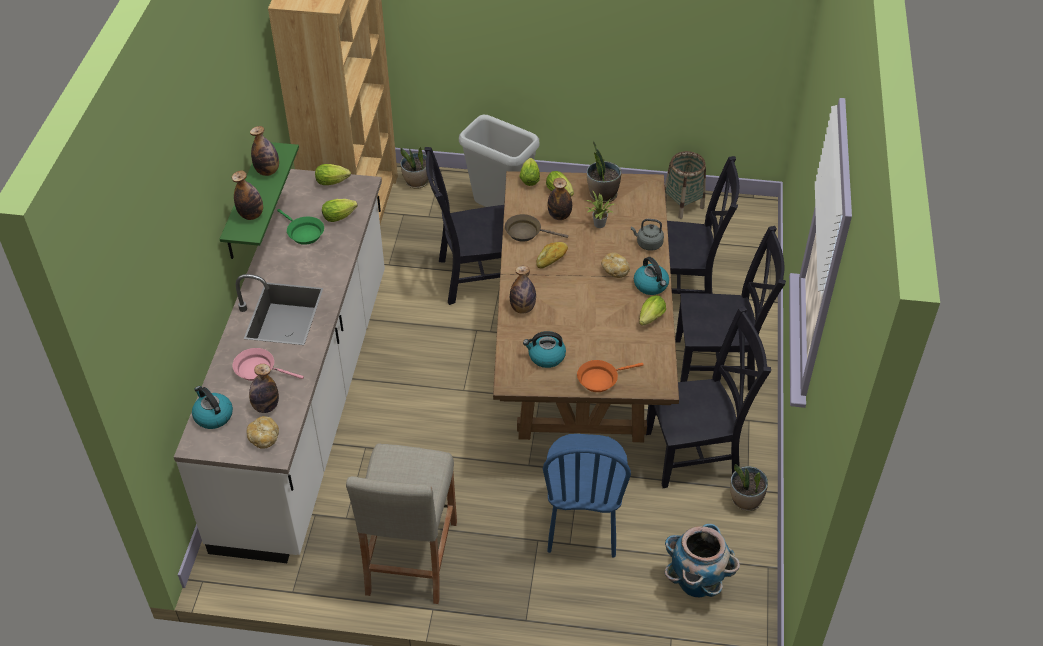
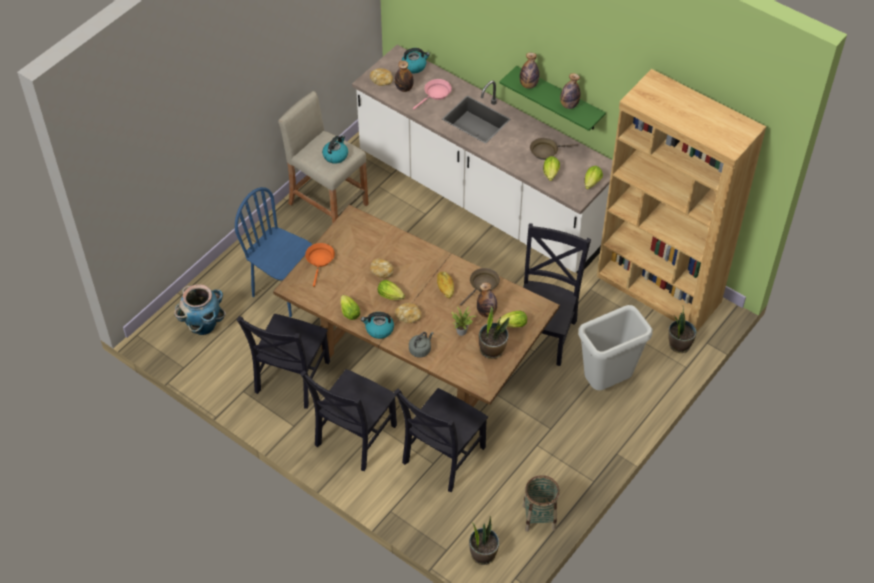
camera: 120 degrees right, 5 degrees up
(303, 233) = (546, 151): green frying pan -> brown frying pan
(522, 308) = (410, 250): bottle -> none
(529, 178) = (541, 314): lettuce -> lettuce (392, 296)
(546, 357) = (359, 242): kettle -> kettle (335, 155)
(573, 318) = (381, 272): none -> bread
(745, 500) = (236, 385): potted plant -> potted plant (483, 554)

